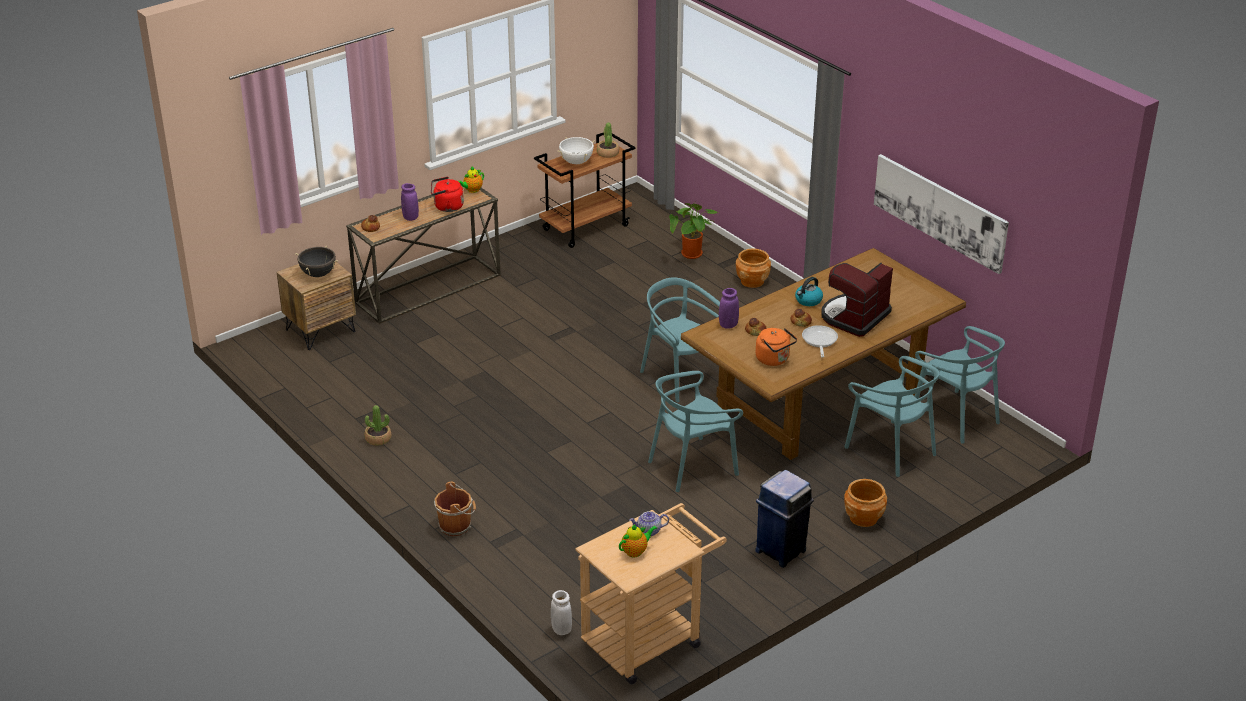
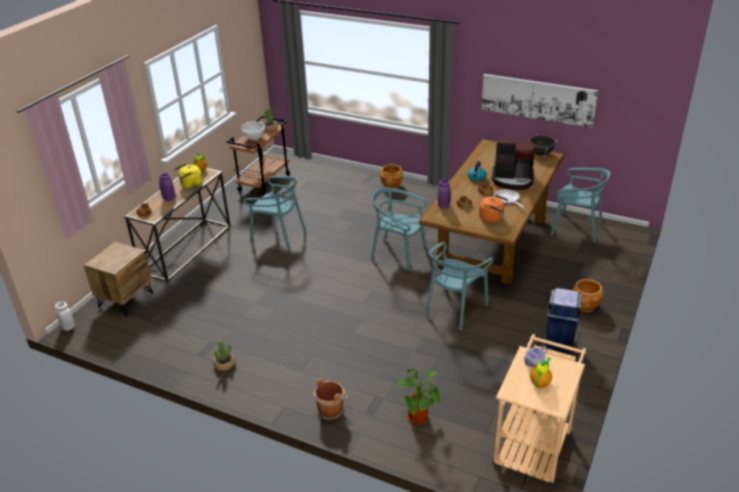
camera: 25 degrees left, 0 degrees up
(318, 274) = (118, 257): black cooking pot -> black cooking pot (541, 154)
(447, 207) = (190, 185): red kettle -> yellow kettle
(561, 629) = (470, 462): white vase -> white vase (68, 327)
(692, 255) = (343, 181): potted plant -> potted plant (420, 419)
(854, 317) = (513, 180): coffee machine -> coffee machine turned 90 degrees counterclockwise
(891, 449) = (560, 258): turquoise chair -> turquoise chair (278, 236)

